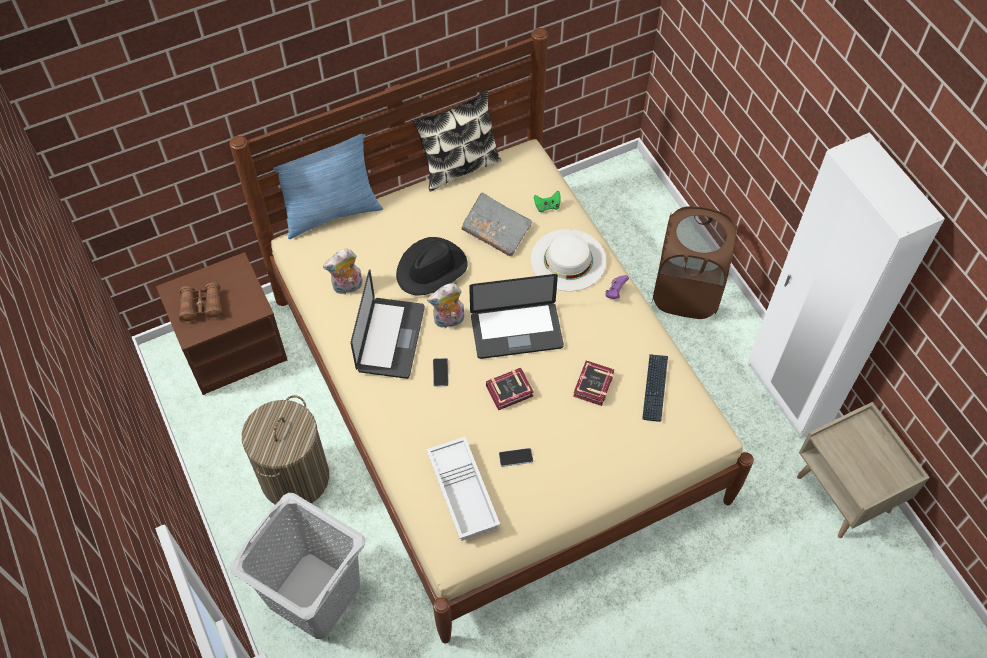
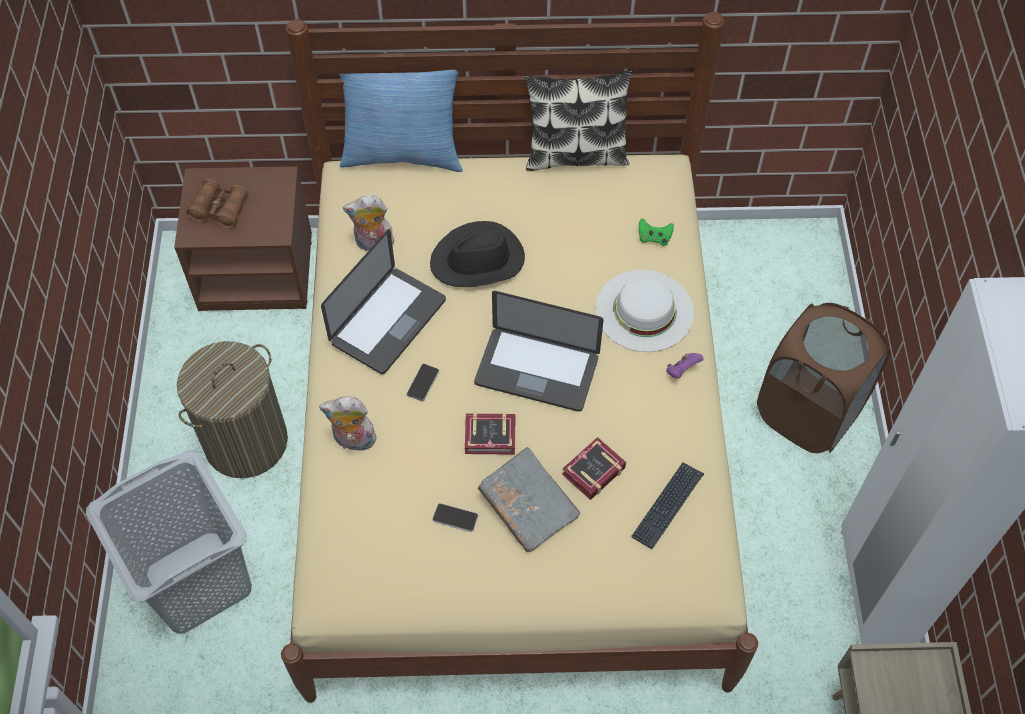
camera: 25 degrees right, 0 degrees up
(448, 321) = (465, 327): plush toy -> plush toy (353, 441)
(464, 492) = (374, 532): white tray -> none
(496, 231) = (577, 244): grey book -> grey book (528, 506)

